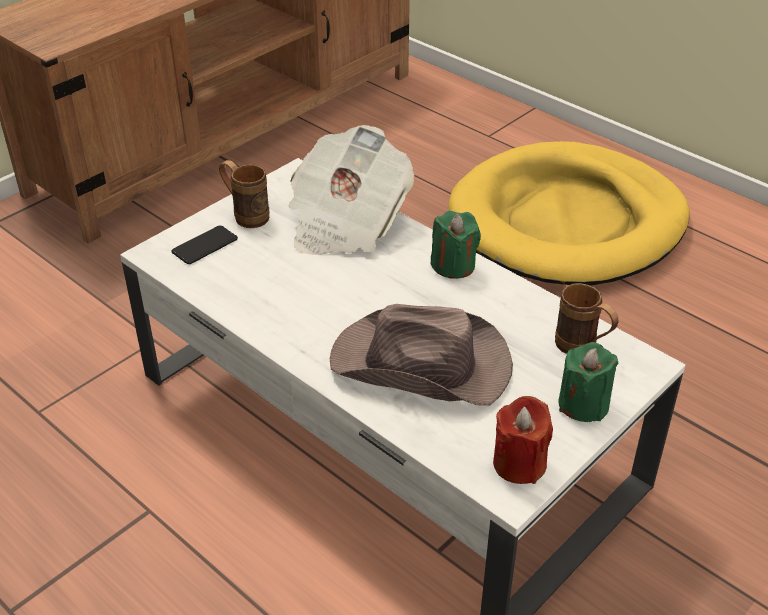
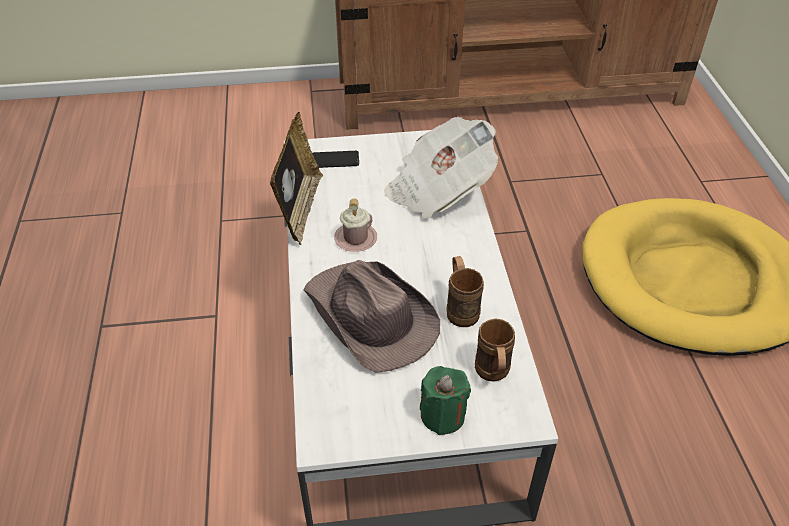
camera: 40 degrees right, 5 degrees up
(227, 310) = (299, 210): none -> picture frame
(245, 215) = (382, 152): brown mug -> brown mug (460, 308)
(320, 306) = (355, 238): none -> pink mug
(453, 265) = (474, 260): green candle -> none
(519, 464) = (350, 425): red candle -> none

